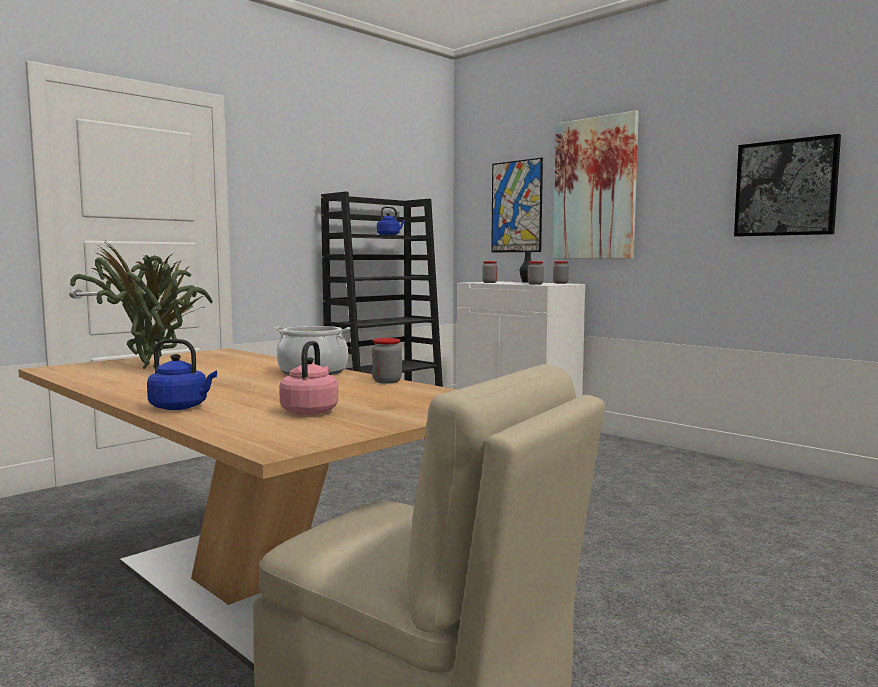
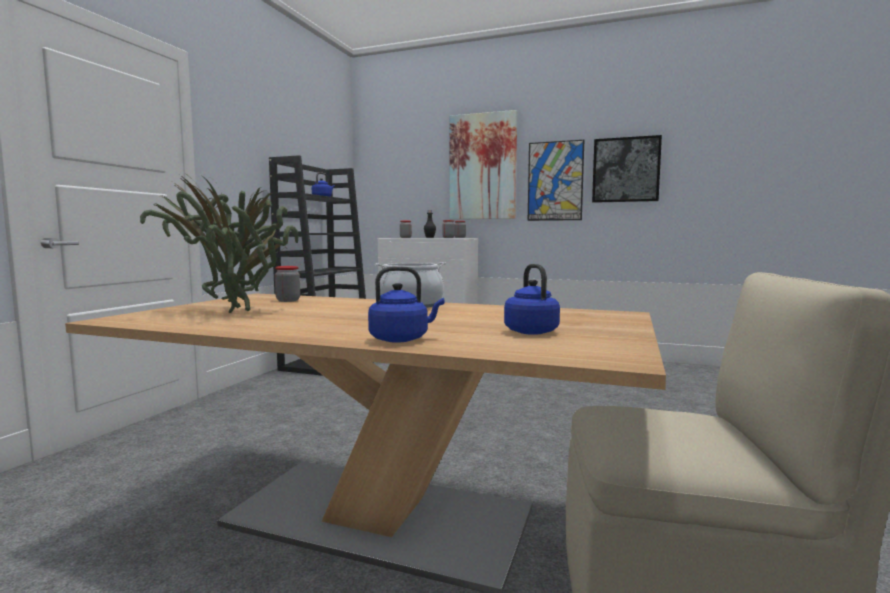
camera: 25 degrees left, 0 degrees up
(310, 411) = (529, 331): pink kettle -> blue kettle
(387, 381) = (498, 307): jar -> jar (288, 300)
(516, 206) = (414, 179): picture -> picture (555, 181)

